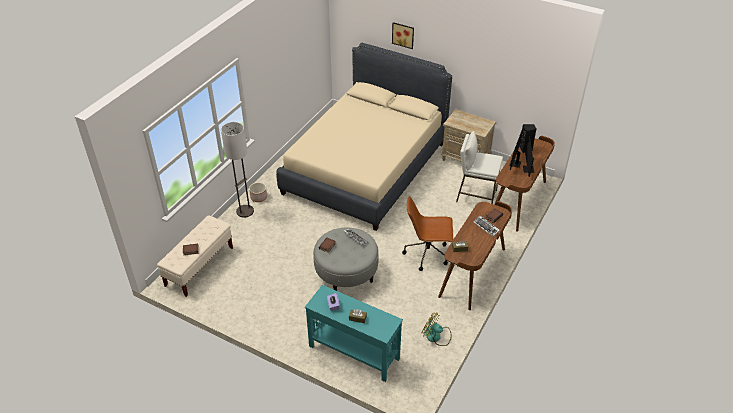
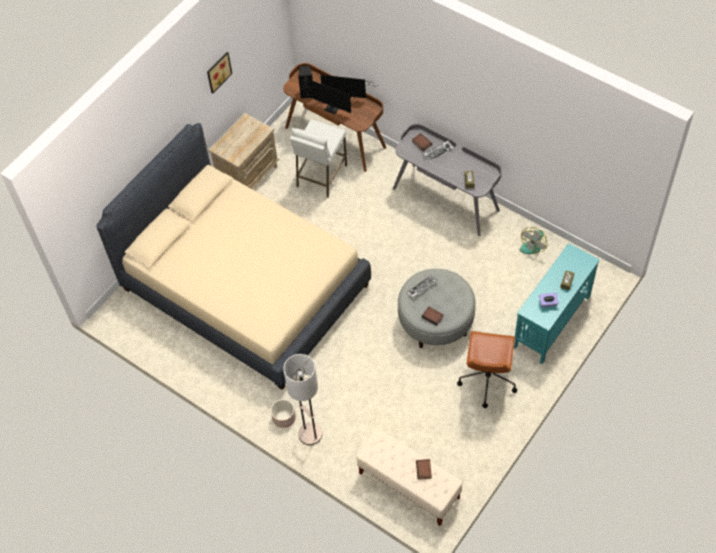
camera: 80 degrees left, 15 degrees up
(403, 35) = (135, 148): picture -> picture (218, 71)
(427, 254) = (413, 237): brown office chair -> brown office chair (487, 379)
(473, 272) = (446, 198): brown desk -> grey desk

